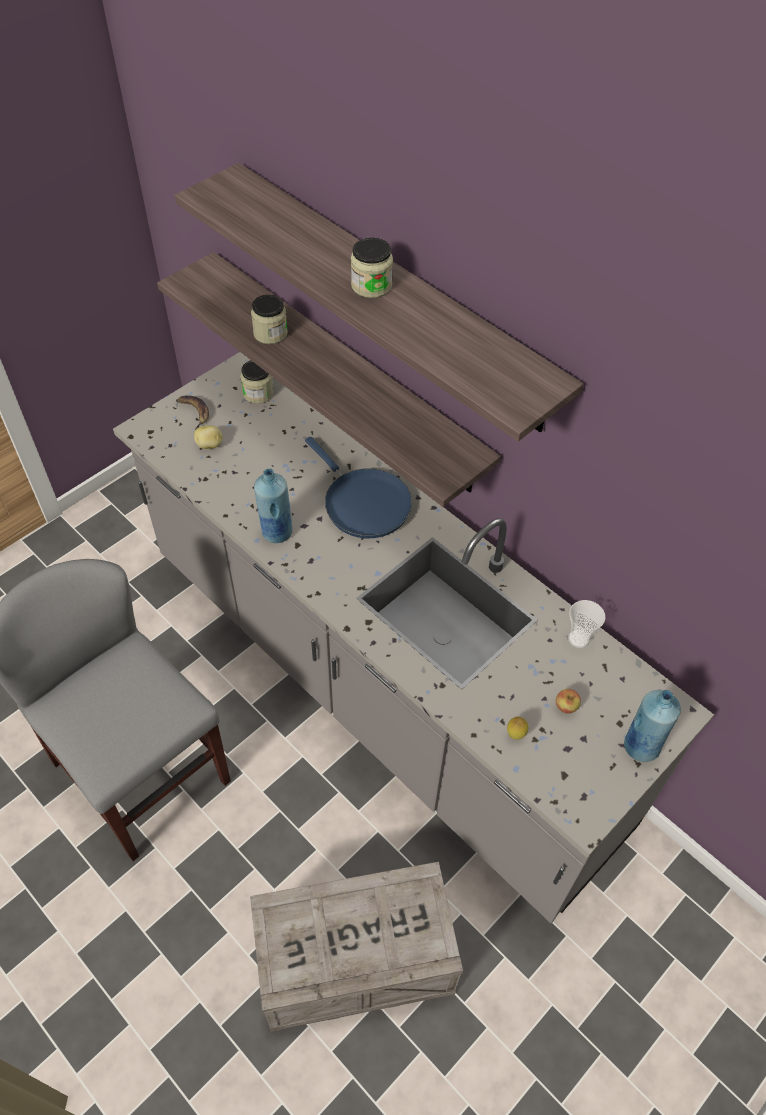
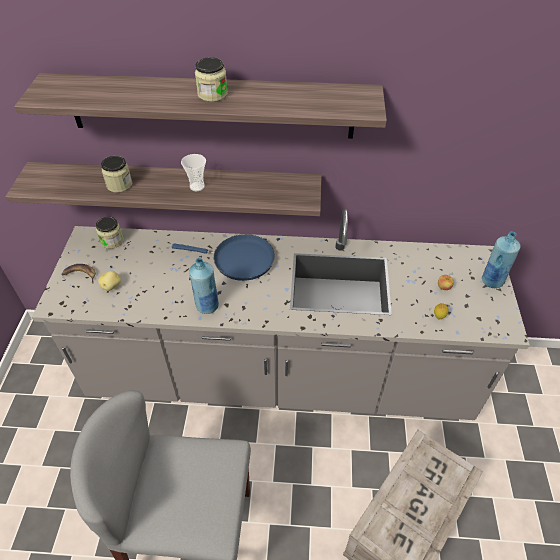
camera: 40 degrees left, 5 degrees down
(578, 639) = (413, 253): cup -> cup (197, 186)

